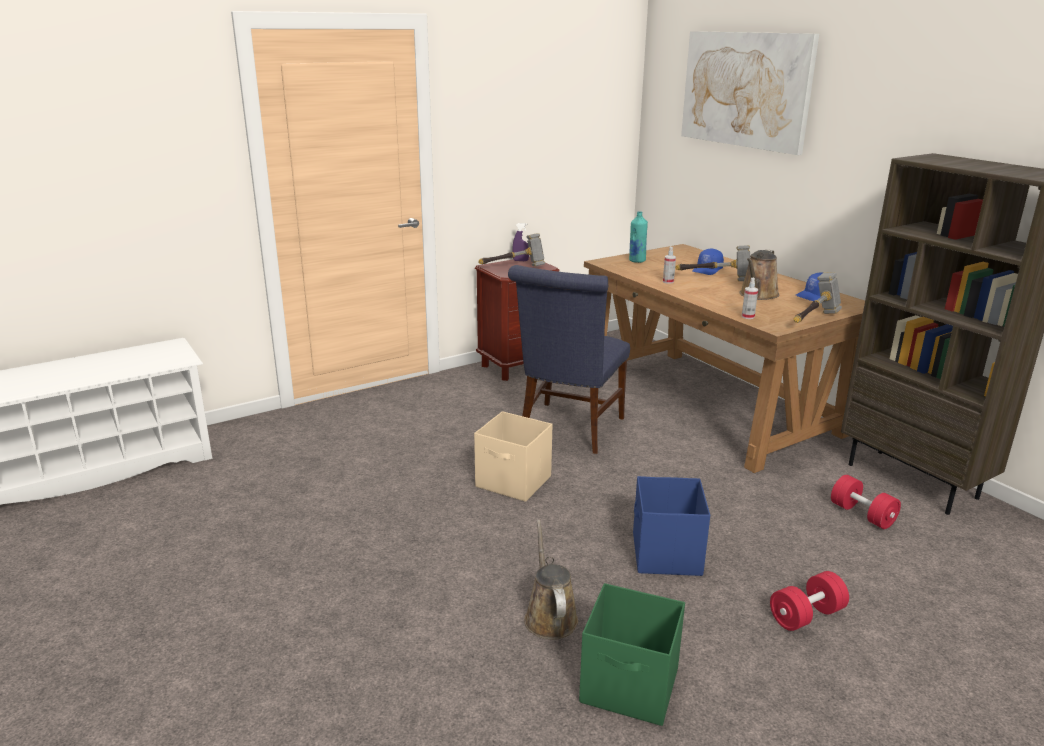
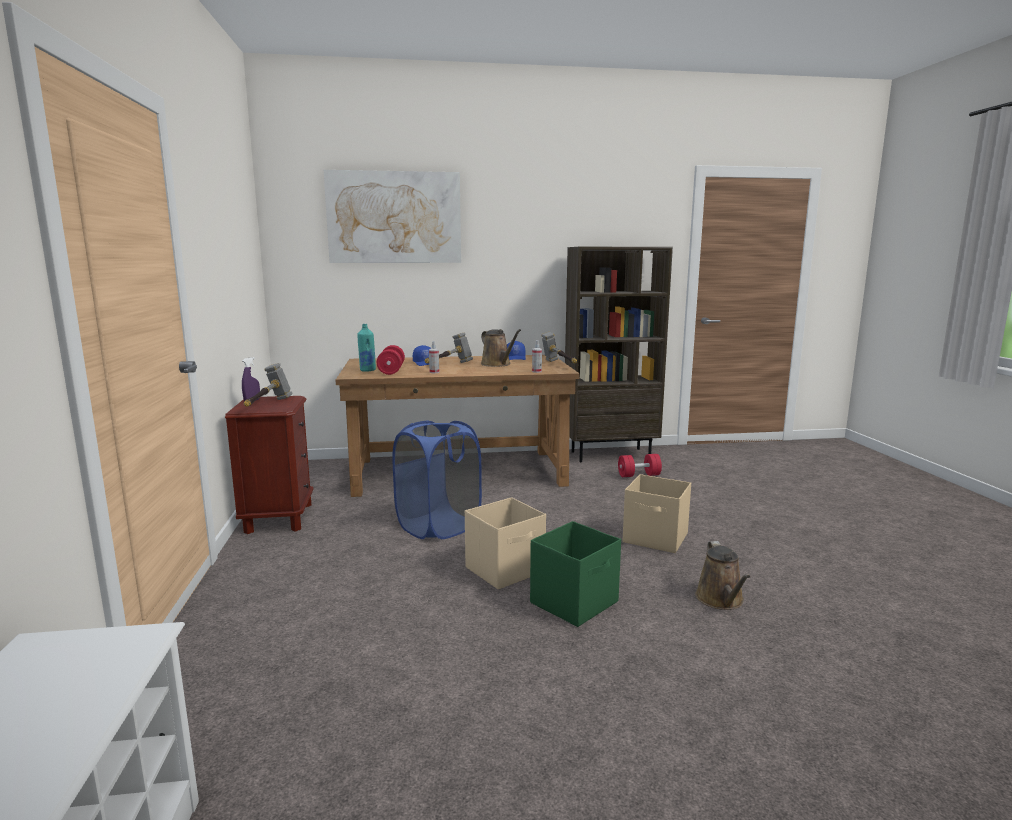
camera: 65 degrees left, 10 degrees down
(549, 616) = (721, 600): brown watering can -> brown watering can turned 105 degrees counterclockwise
(568, 430) = (438, 526): blue chair -> blue laundry basket
(630, 687) = (810, 589): green storage box -> green storage box (575, 602)
(666, 555) = (656, 538): blue storage box -> beige storage box
(806, 615) = (739, 518): red dumbbell -> red dumbbell (391, 371)

